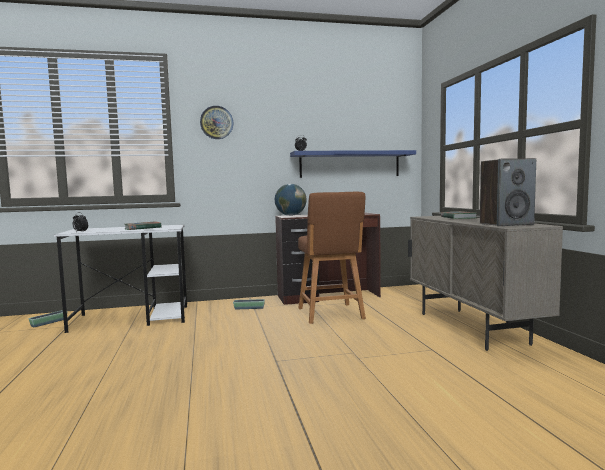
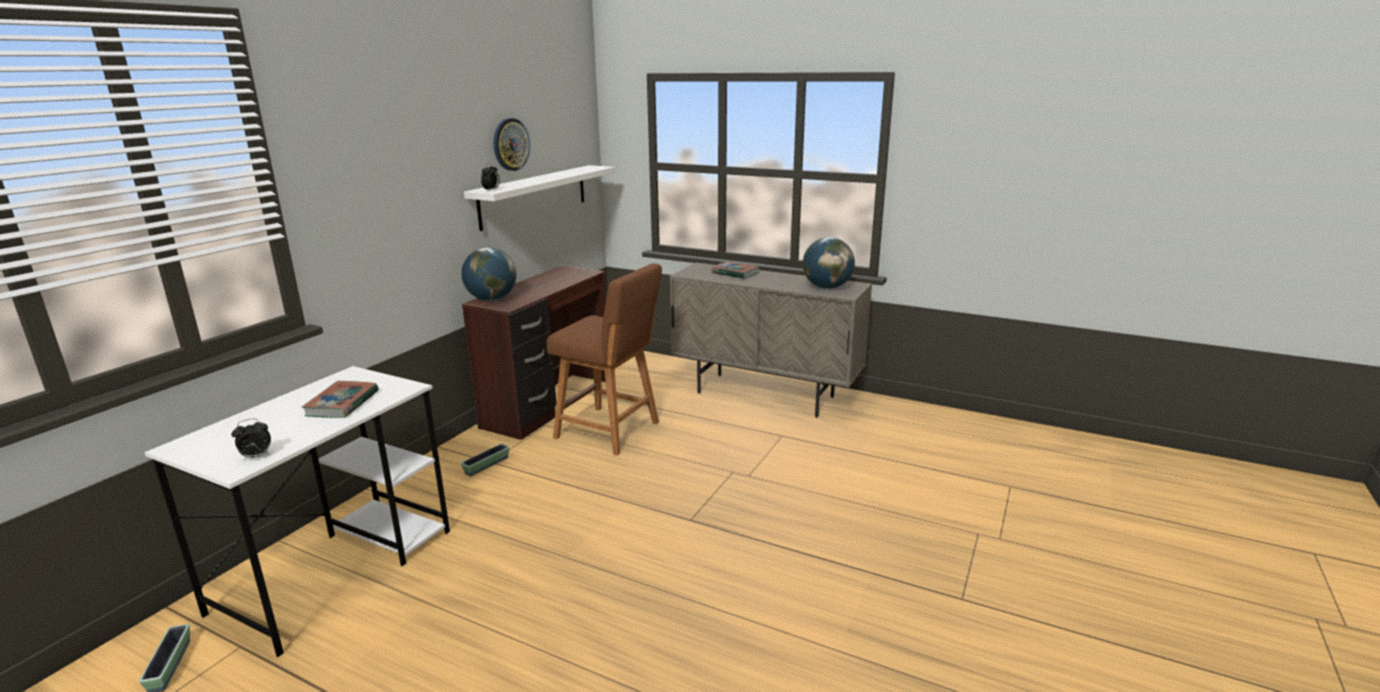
camera: 50 degrees left, 15 degrees up
(216, 122) = (351, 153): wall clock -> wall clock (510, 144)
(350, 164) = (534, 196): blue shelf -> white shelf
(506, 224) = (826, 287): speaker -> globe

